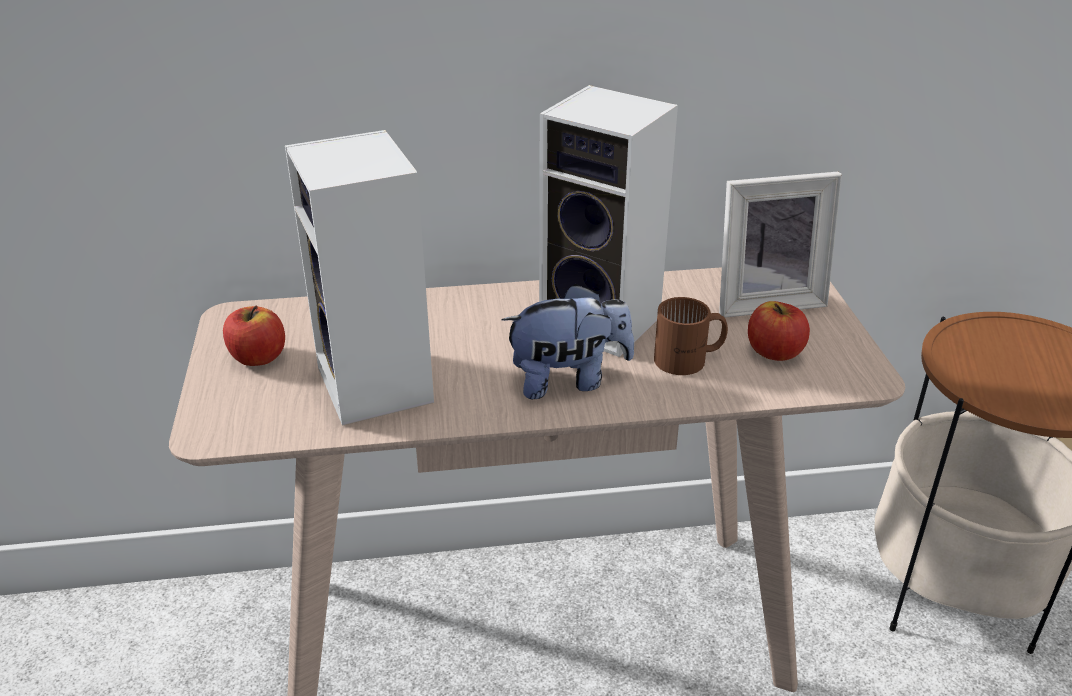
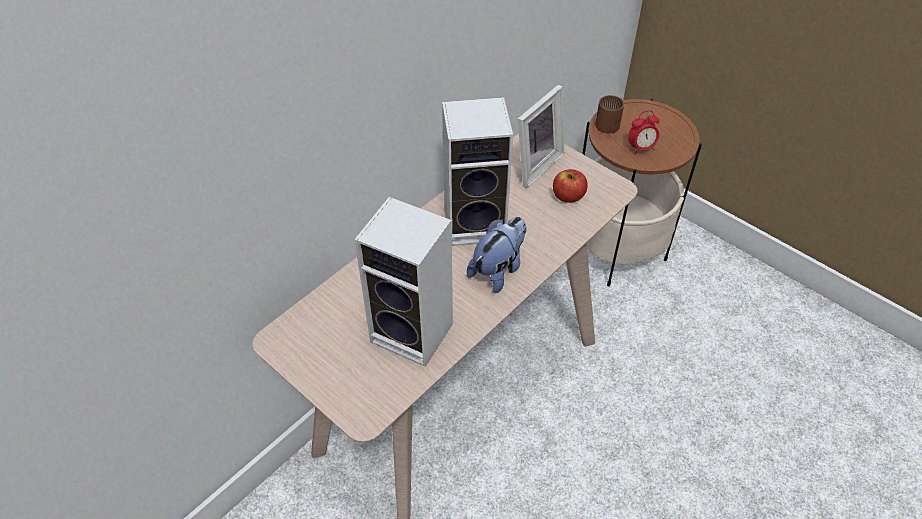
camera: 40 degrees left, 15 degrees up
(258, 357) = (328, 356): apple -> none
(690, 360) = (538, 223): brown mug -> brown mug (610, 123)
(1002, 380) = (641, 148): none -> alarm clock

